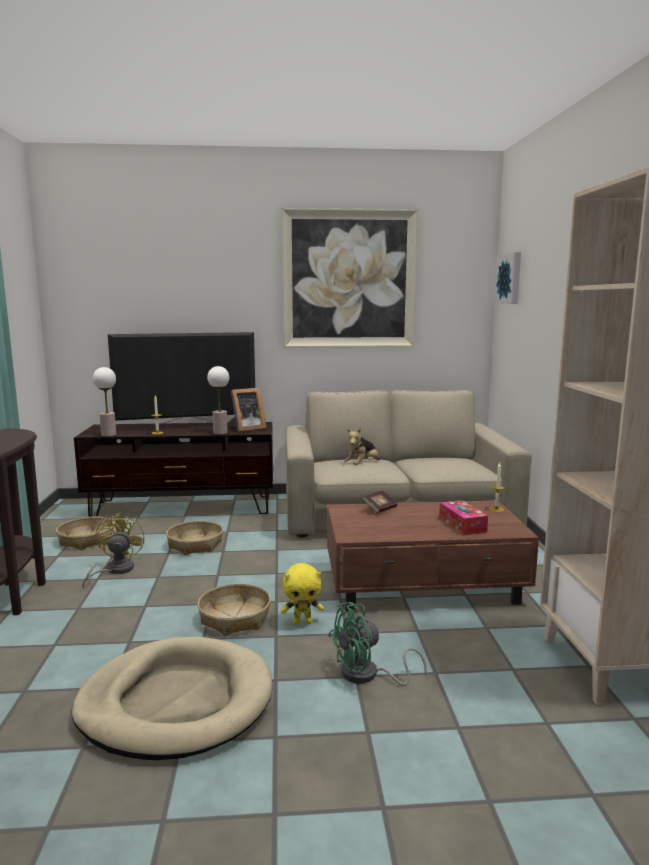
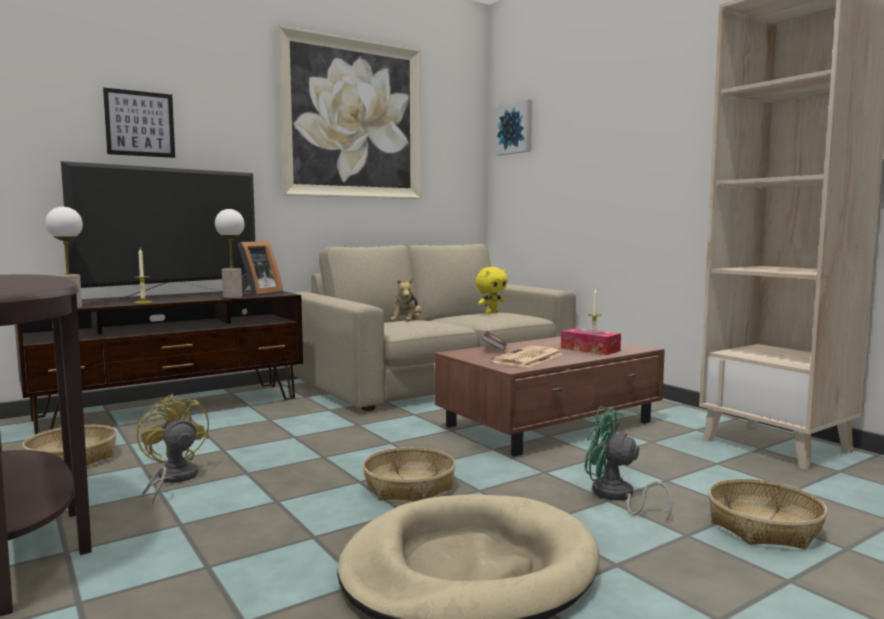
camera: 30 degrees left, 5 degrees down
(175, 297) = (140, 124): none -> picture
(195, 544) = (247, 437): basket -> basket (763, 527)
(302, 622) = (487, 474): yellow plush toy -> yellow plush toy (491, 313)
(367, 675) = (616, 497): green fan -> green fan turned 90 degrees clockwise
(385, 526) = (527, 358): none -> newspaper

